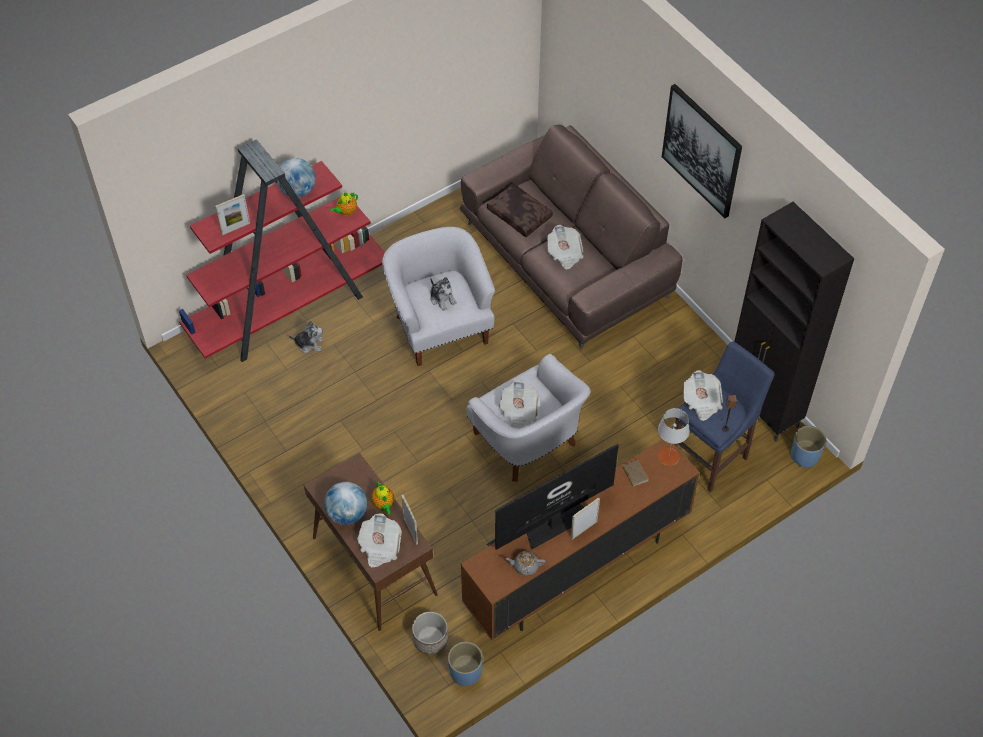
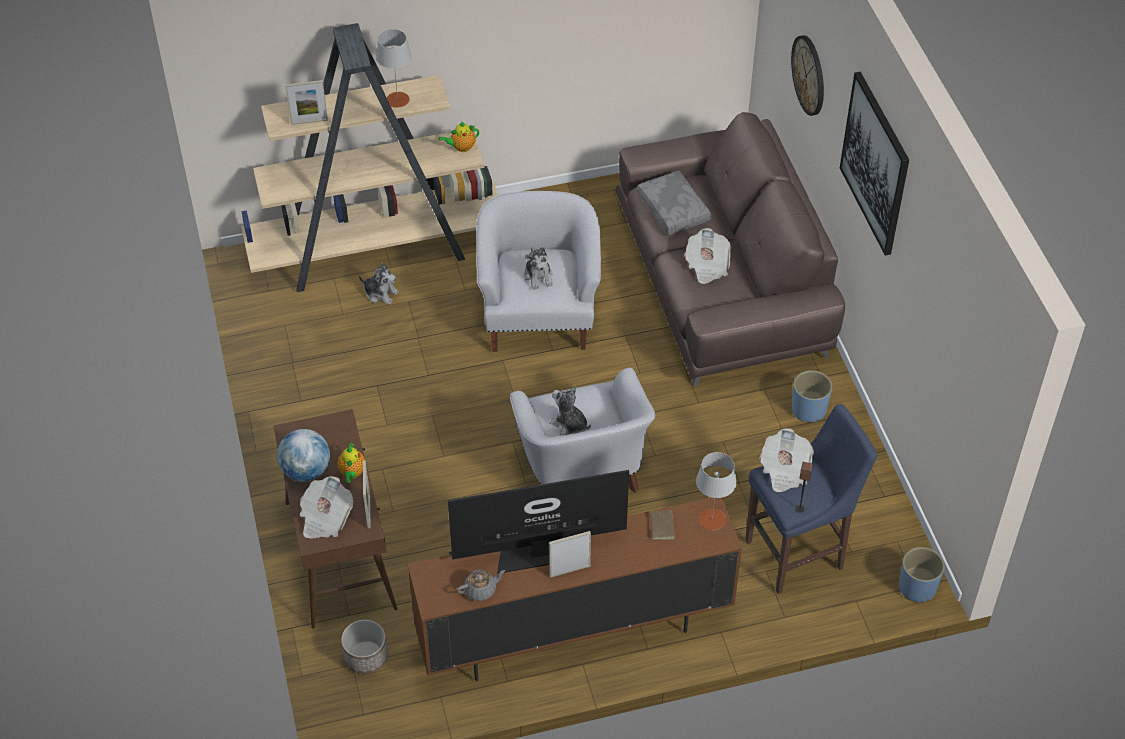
camera: 20 degrees right, 5 degrees down
(289, 307) = (377, 248): red bookcase -> beige bookcase
(298, 191) = (397, 99): globe -> grey table lamp
(465, 672) = (389, 705): blue planter -> blue planter (808, 409)
(519, 412) = (569, 425): newspaper -> plush toy
(520, 215) = (674, 209): brown pillow -> grey pillow
(525, 566) = (481, 590): grey teapot -> grey teapot turned 135 degrees clockwise
(612, 88) = (809, 75): none -> wall clock
(763, 410) = (887, 518): black cabinet -> none

